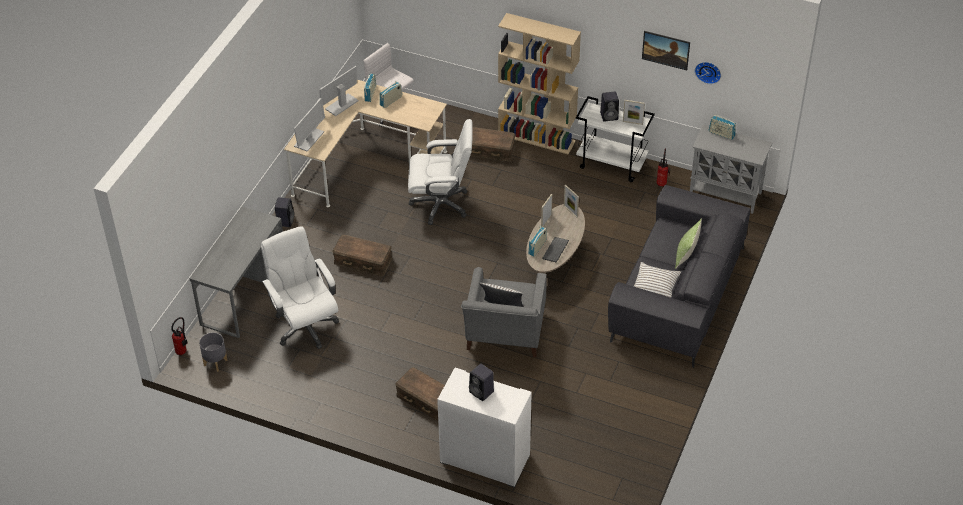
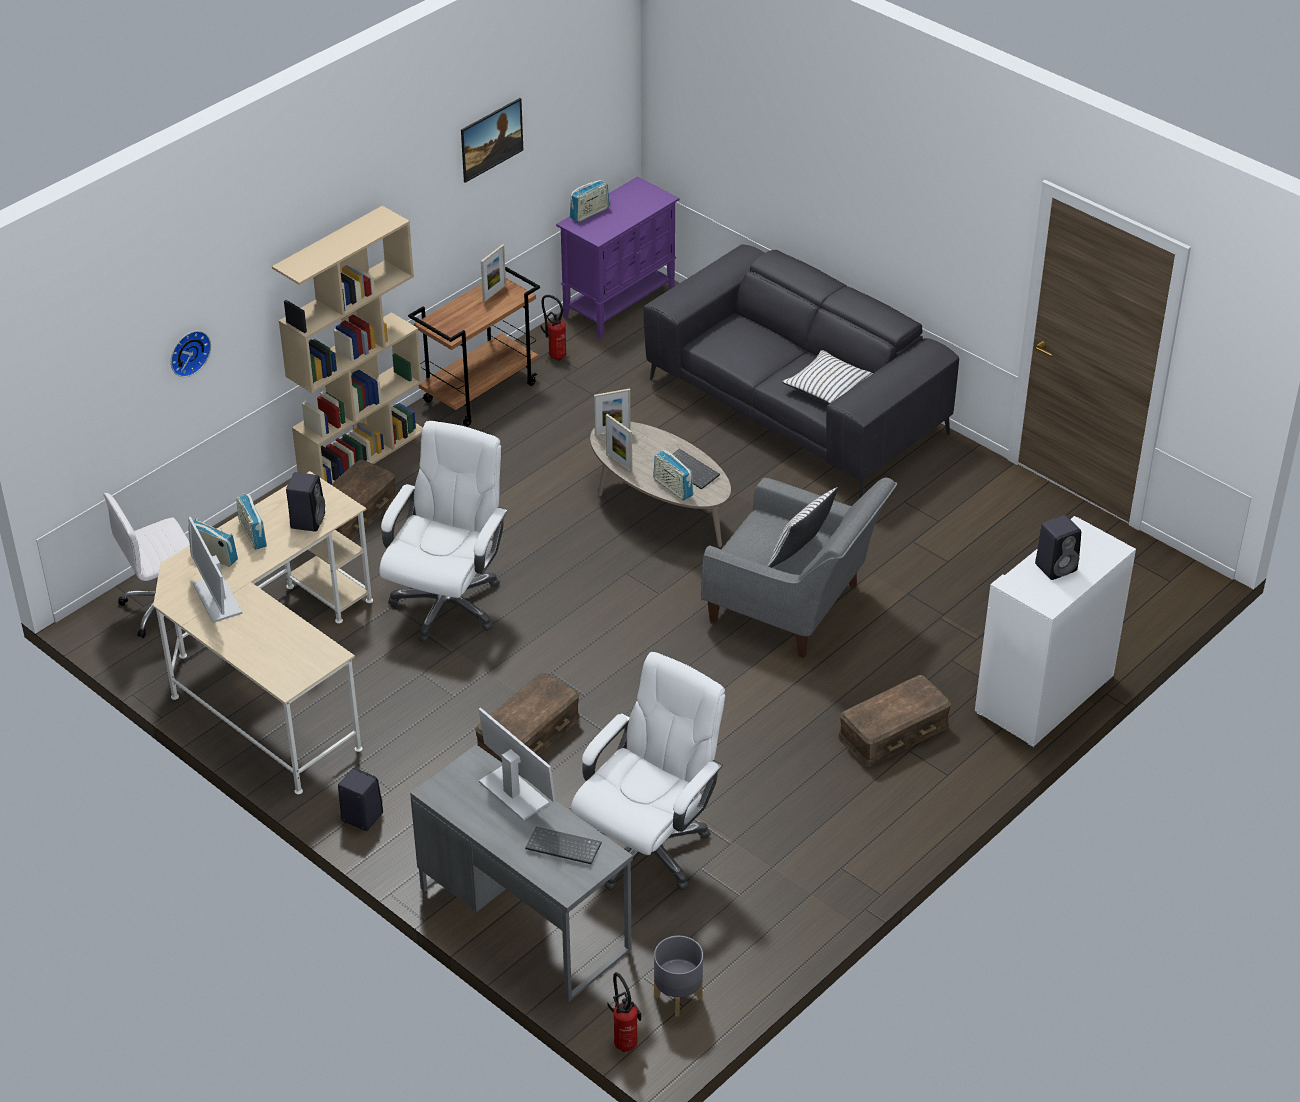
camera: 70 degrees left, 5 degrees down
(225, 266) = (562, 848): none -> keyboard
(305, 326) = (648, 848): white office chair -> white office chair turned 135 degrees clockwise
(309, 139) = (282, 662): monitor -> monitor (514, 793)
(609, 116) = (462, 311): black speaker -> black speaker (308, 520)
(612, 164) = (480, 392): white cart -> brown cart
(686, 256) = (782, 342): pillow -> none
(708, 71) = (547, 128): wall clock -> wall clock (188, 352)
(726, 194) = (619, 303): grey cabinet -> purple cabinet

